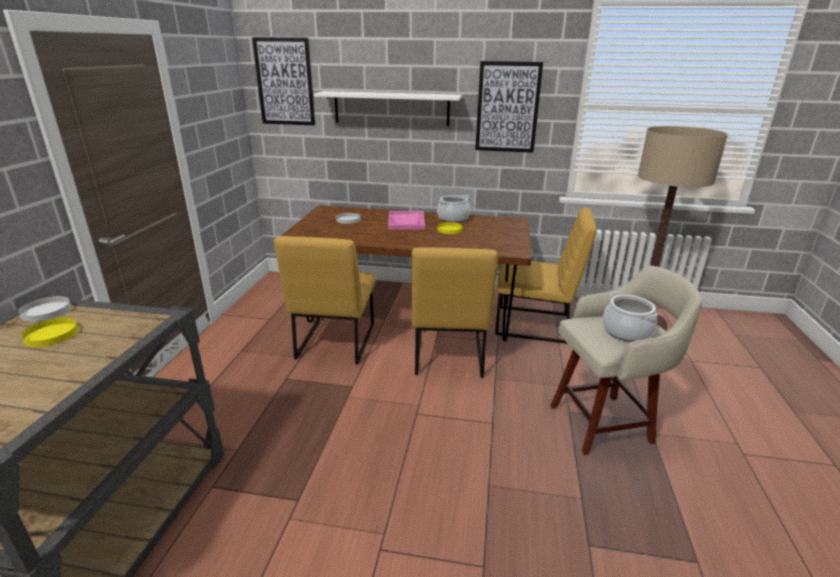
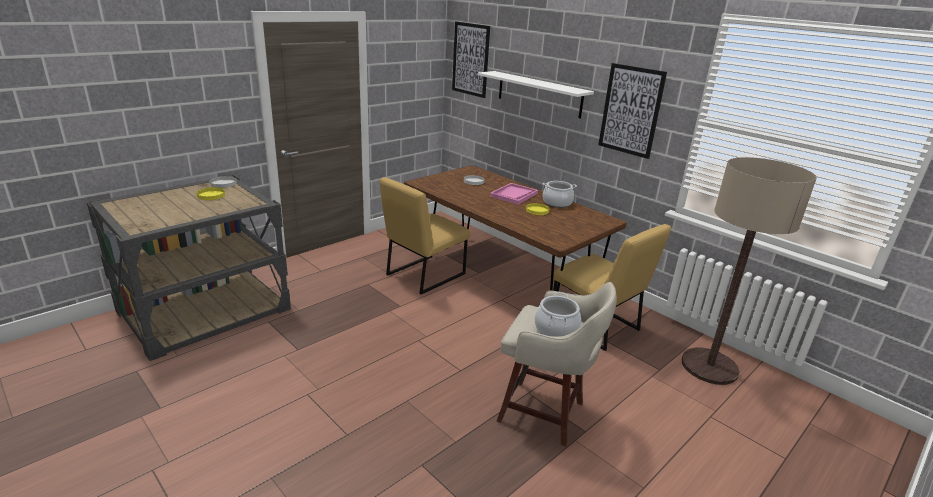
camera: 35 degrees right, 0 degrees up
(448, 355) = (490, 315): yellow chair -> none

